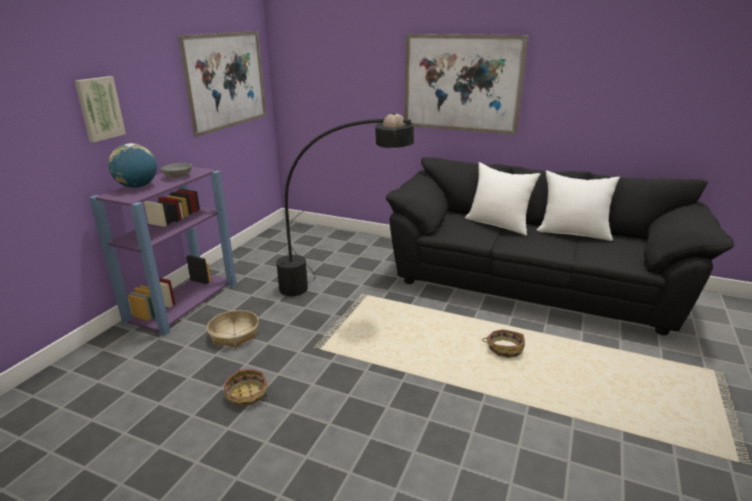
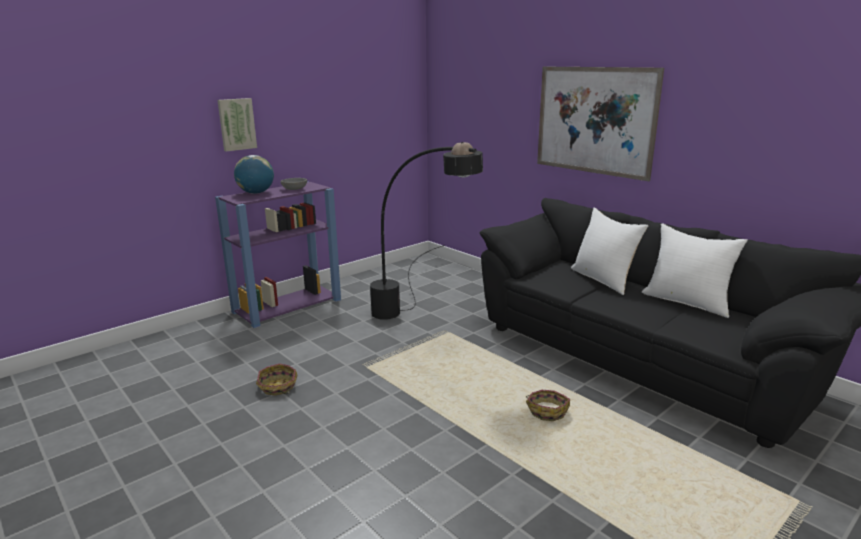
camera: 25 degrees right, 5 degrees down
(227, 80) = (373, 109): picture -> none
(234, 335) = (306, 339): basket -> none

